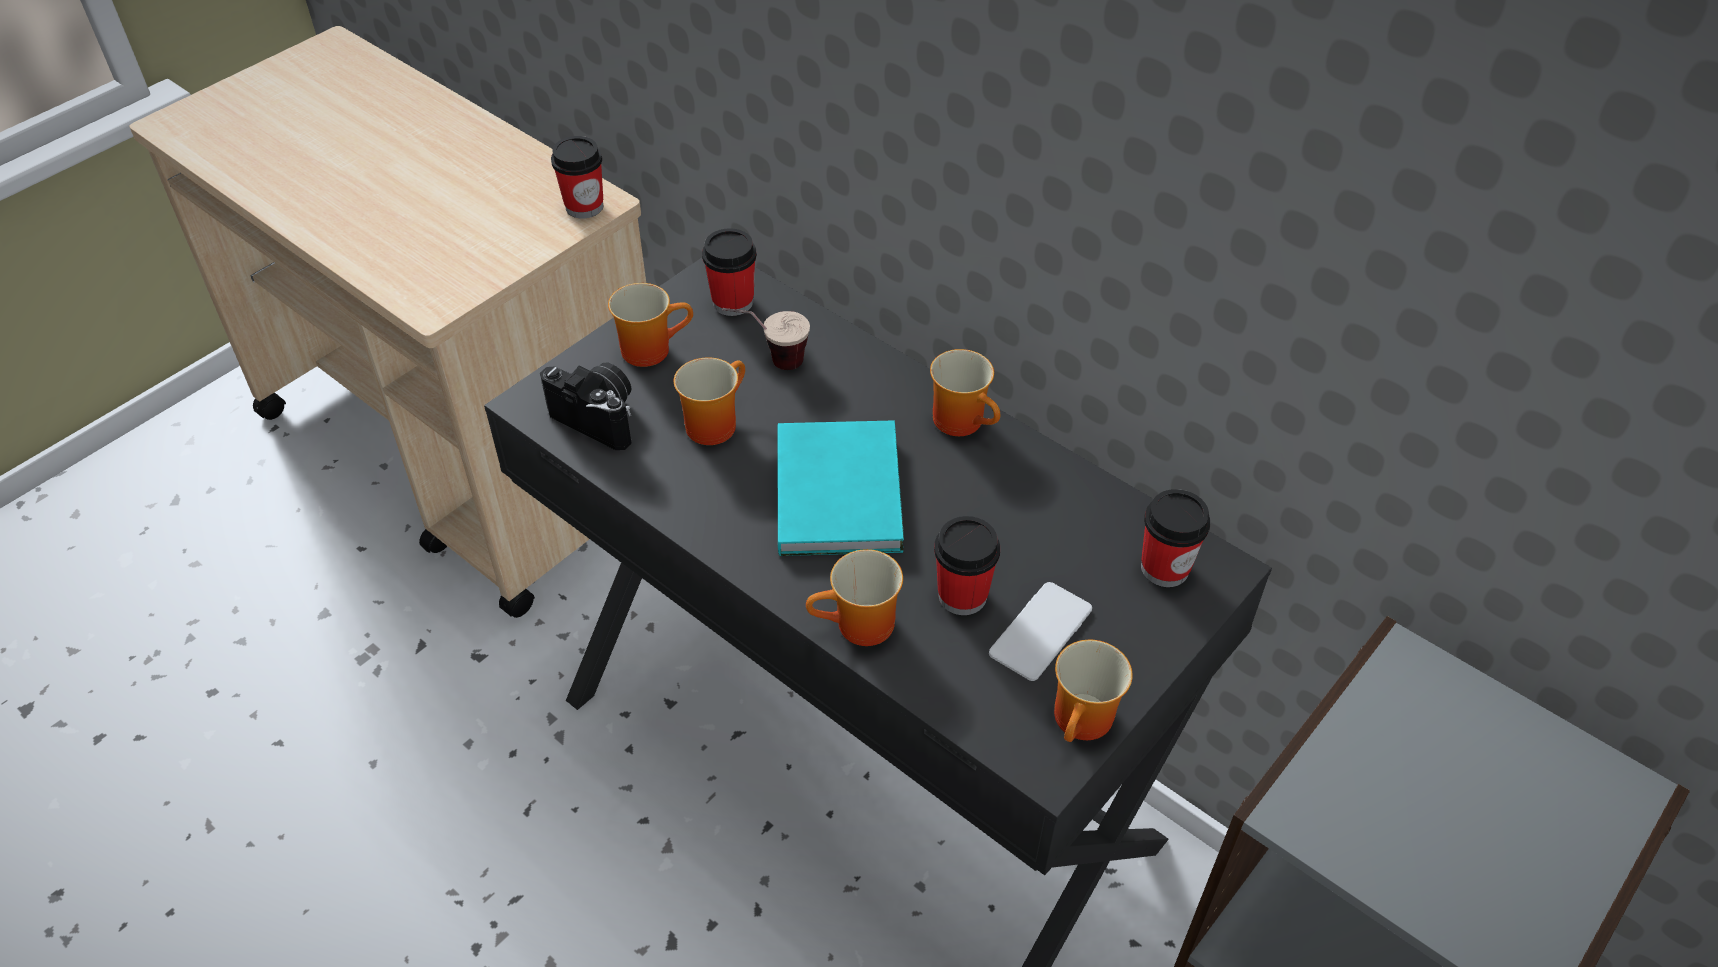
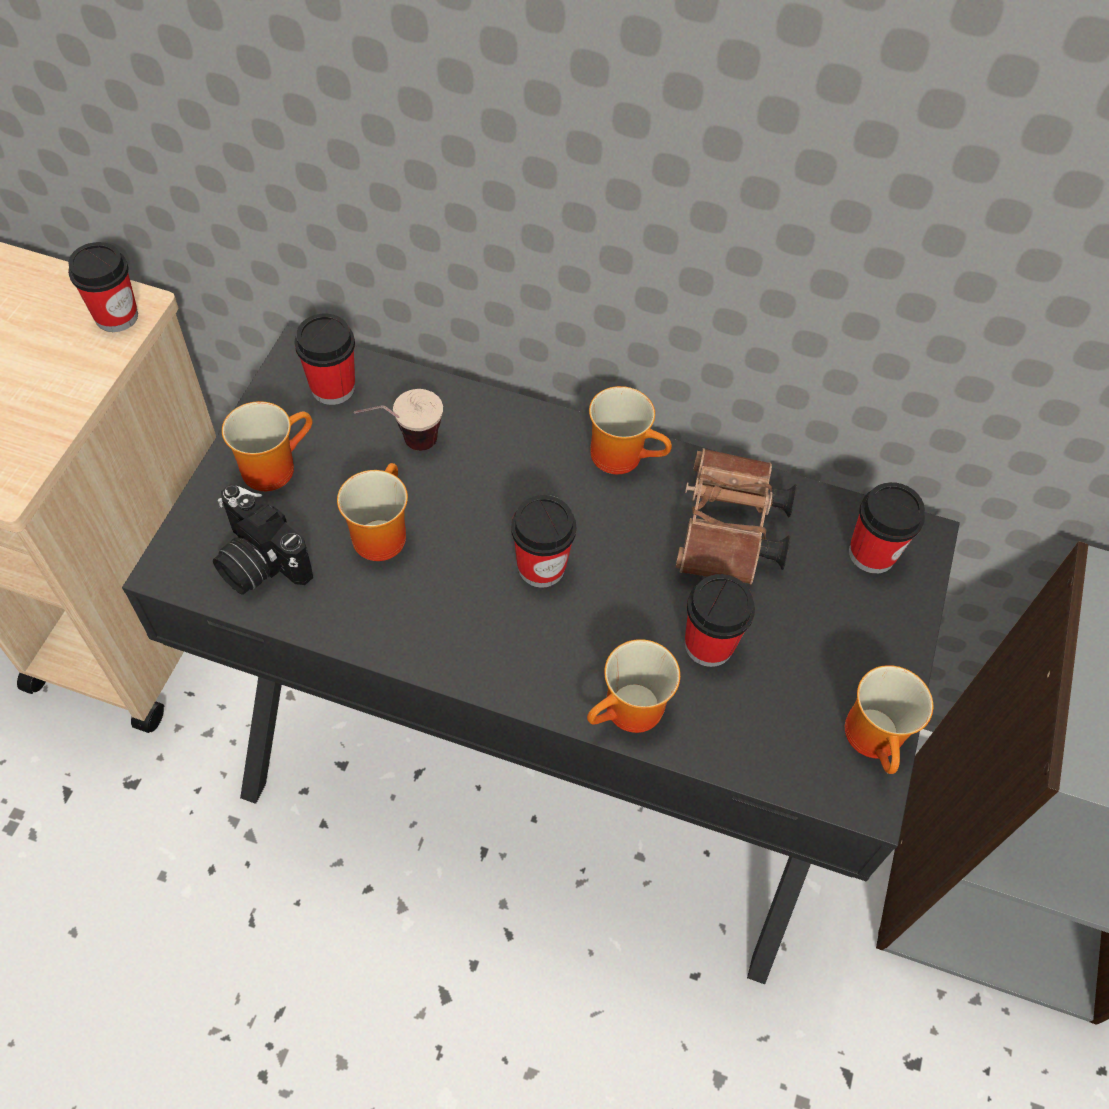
camera: 25 degrees left, 10 degrees up
(600, 417) = (257, 562): camera -> camera turned 150 degrees counterclockwise
(841, 489) = (541, 567): turquoise book -> cup
(1029, 513) = (728, 535): none -> brown binoculars
(1040, 632) = (796, 658): phone -> none

